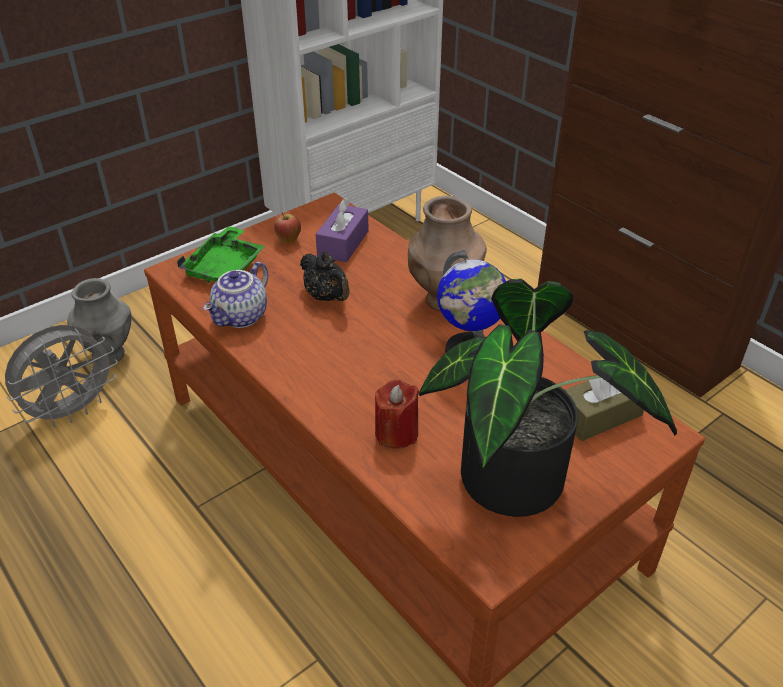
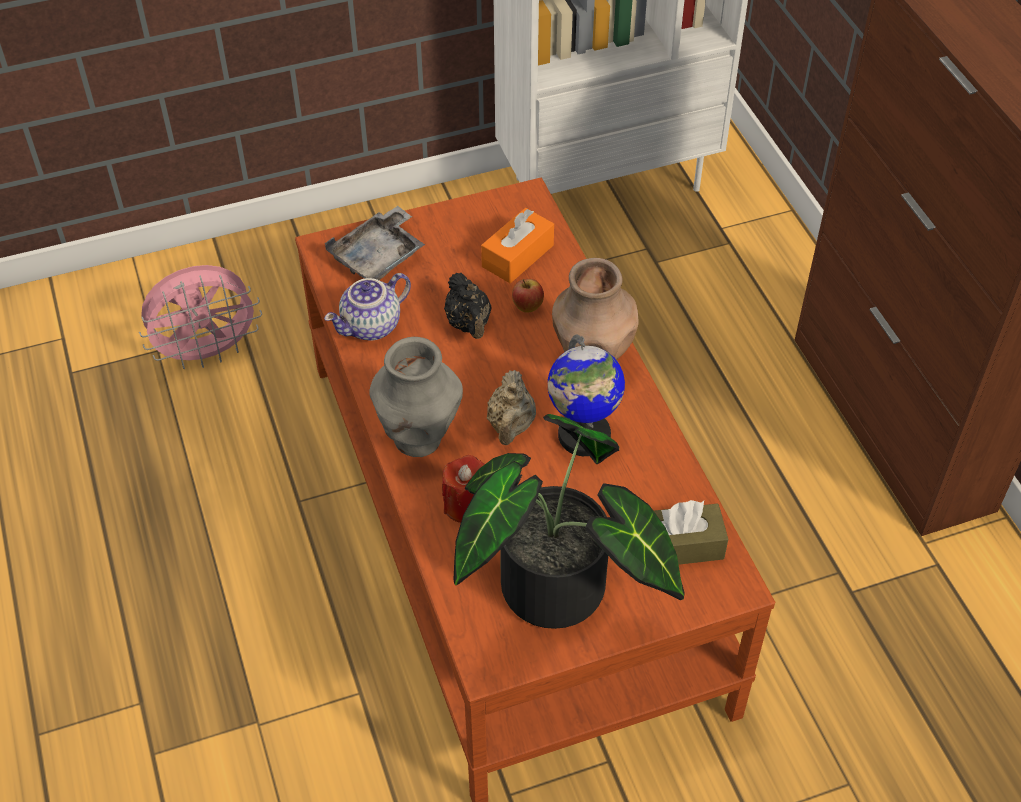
camera: 20 degrees right, 10 degrees up
(73, 410) = (208, 353): grey fan -> pink fan
(109, 355) = (264, 293): grey vase -> grey vase (418, 439)
(225, 267) = (379, 257): green tray -> grey tray
(288, 240) = (460, 236): apple -> apple (527, 308)
(343, 243) = (517, 256): purple tissue box -> orange tissue box
(402, 361) = (511, 426): none -> beige teapot

